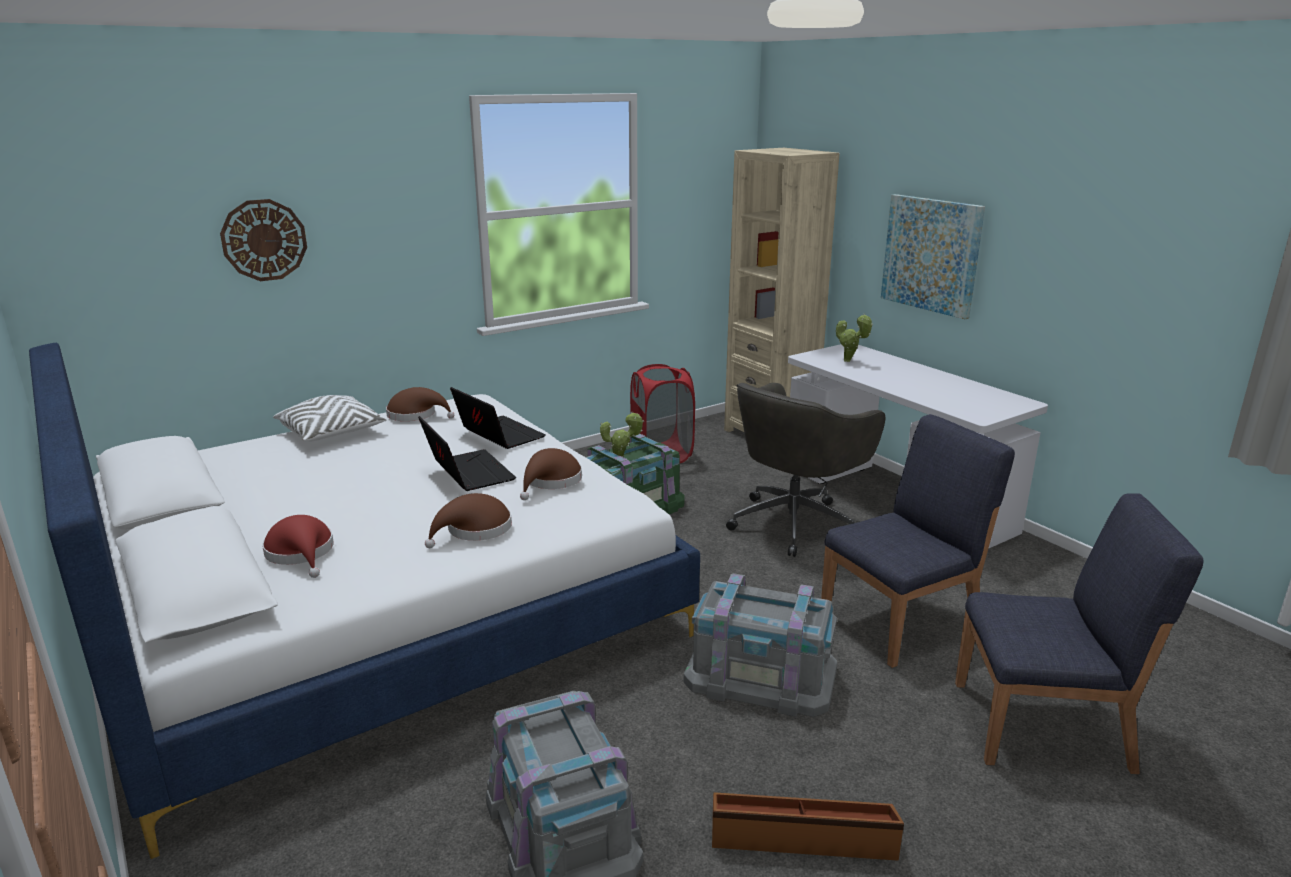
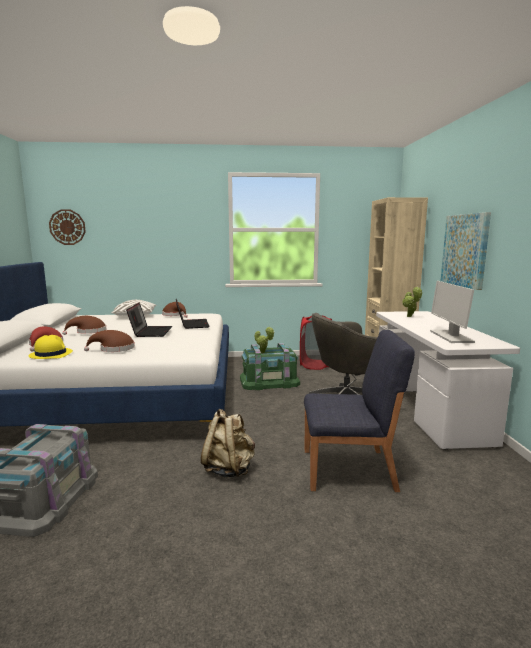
camera: 30 degrees right, 10 degrees down
(264, 240) = (129, 231): wall clock -> wall clock (67, 227)
(371, 573) = (50, 354): none -> yellow hat
(551, 481) = (176, 339): brown hat -> brown hat (89, 332)
(760, 675) = (229, 469): grey storage box -> beige backpack
(802, 836) = (135, 557): brown storage box -> none
(955, 398) = (450, 336): none -> monitor
(1044, 726) = (376, 565): blue chair -> none

